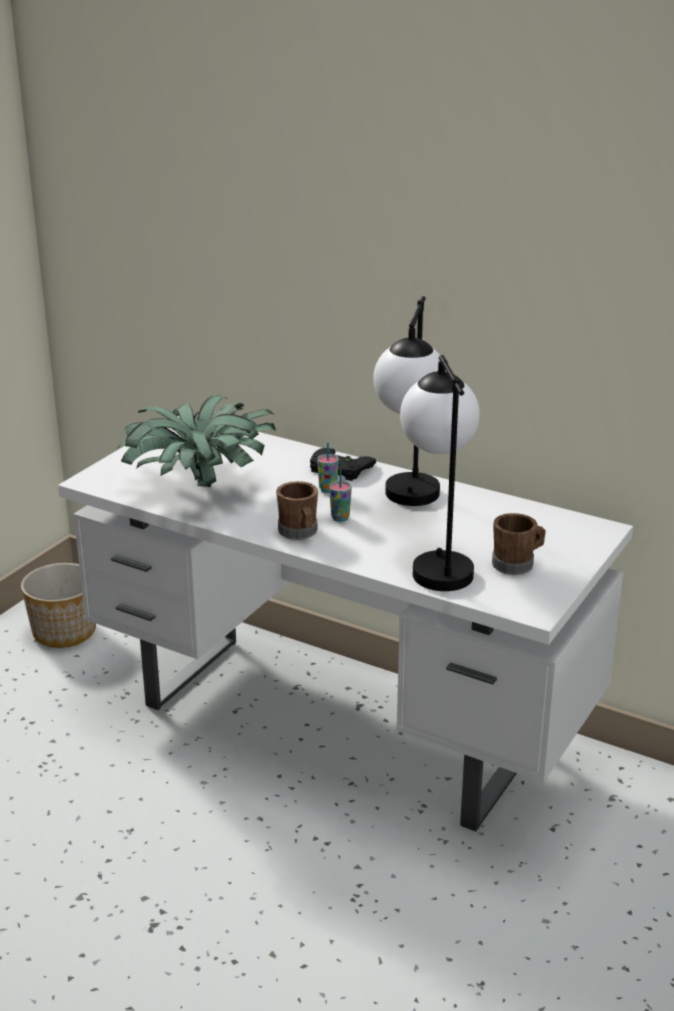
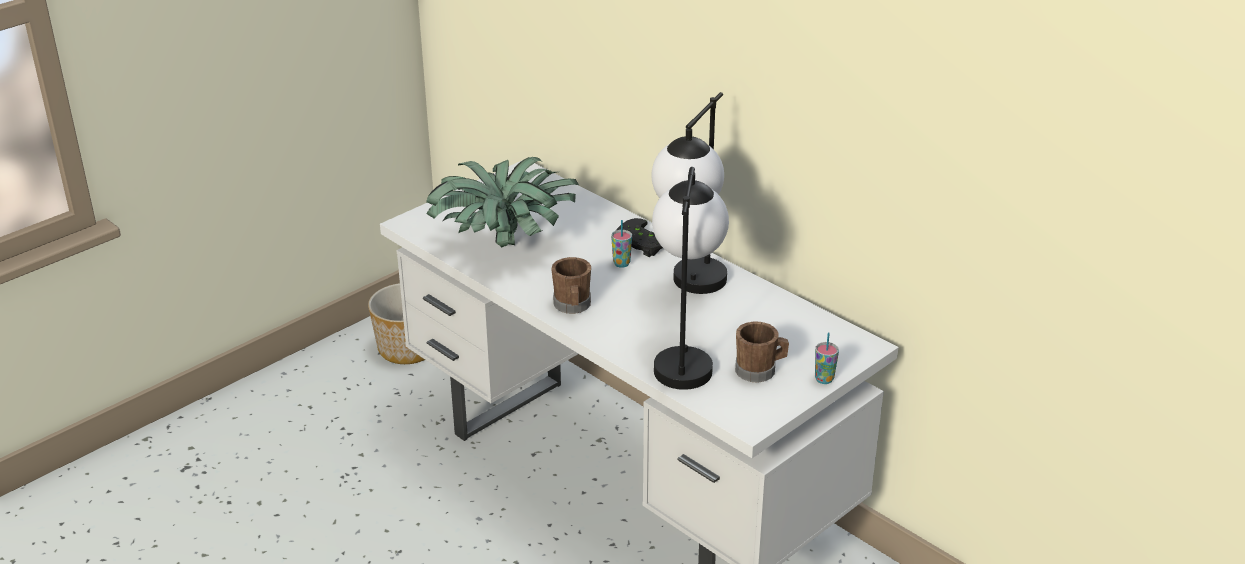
camera: 15 degrees right, 5 degrees up
(340, 518) = (618, 296): cup -> cup (824, 379)

